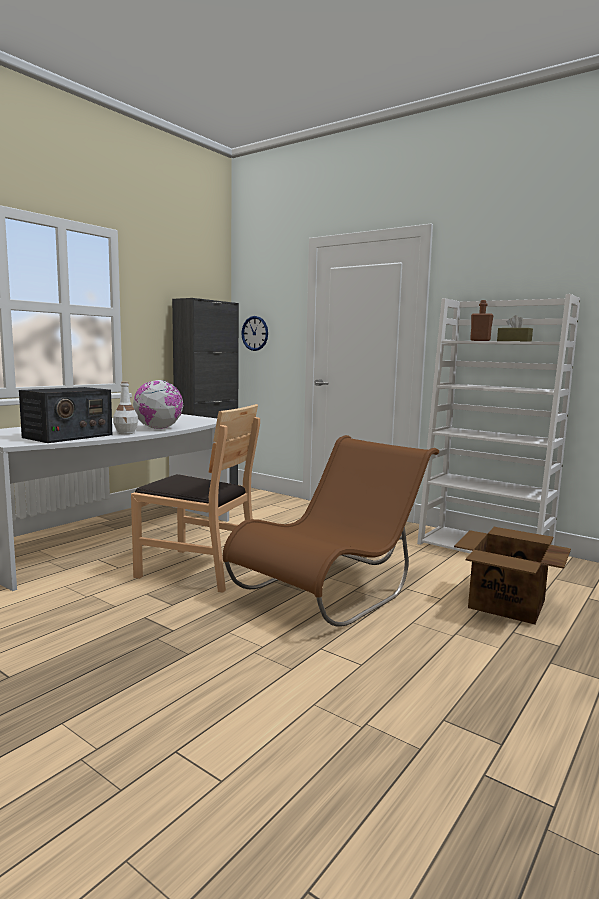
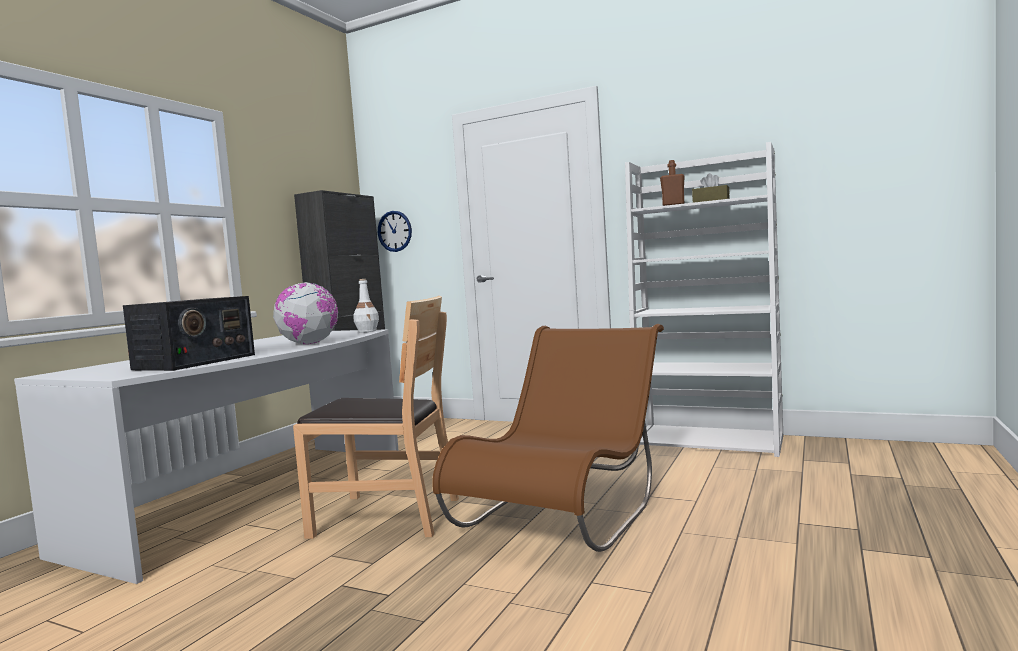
camera: 10 degrees left, 5 degrees down
(126, 433) = (271, 351): white bottle -> white bottle (367, 331)
(506, 604) = (771, 495): cardboard box -> none

